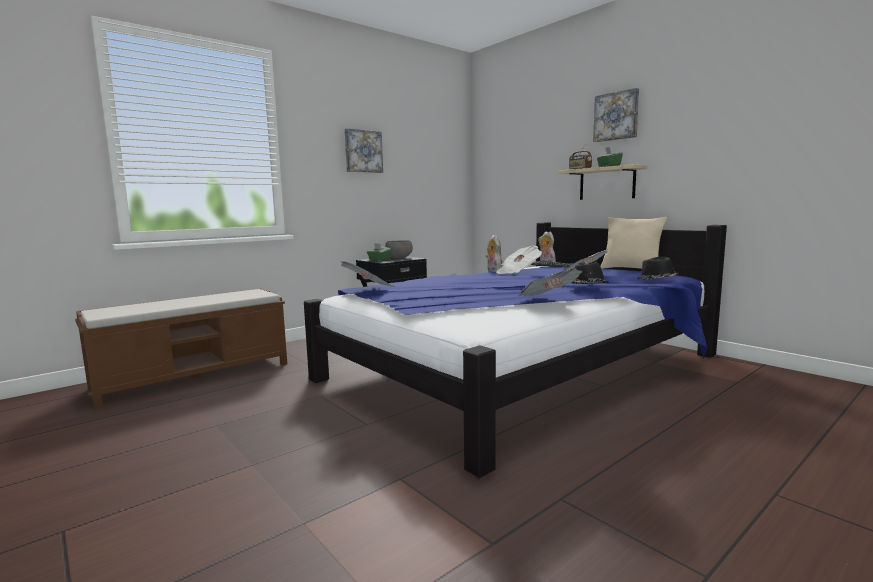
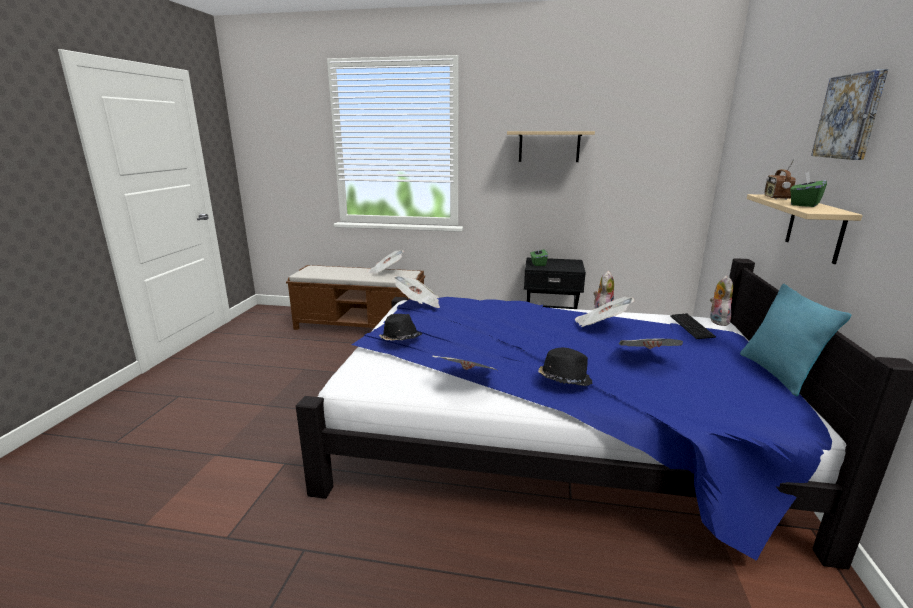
camera: 50 degrees right, 10 degrees up
(221, 295) = (385, 271): none -> newspaper
(363, 151) = (549, 146): picture -> beige shelf
(399, 257) = (568, 263): grey bowl -> none
(631, 269) = (777, 373): beige pillow -> turquoise pillow
(656, 280) = (704, 409): black hat -> black hat (400, 340)

